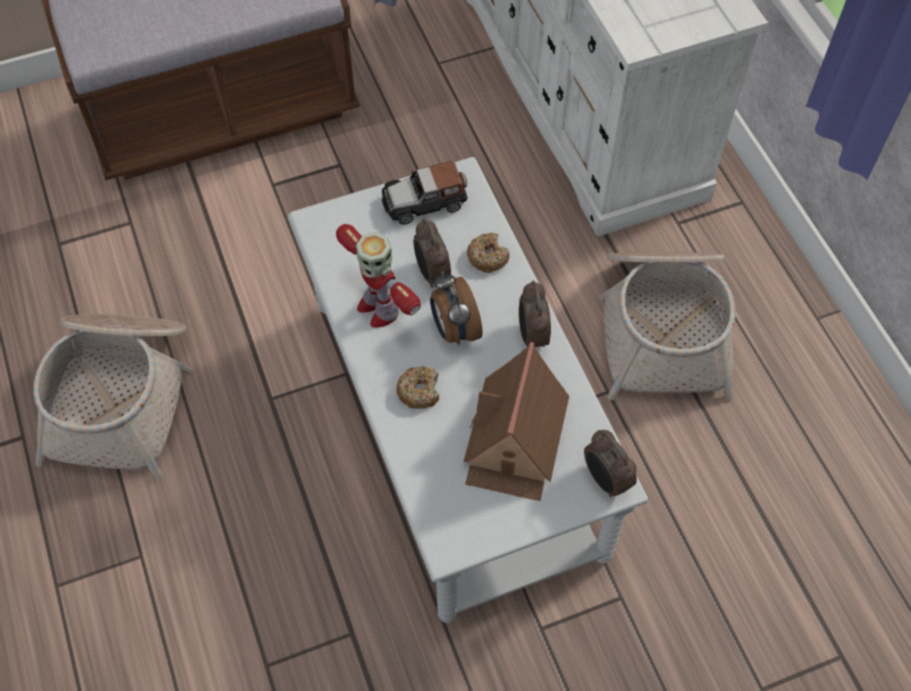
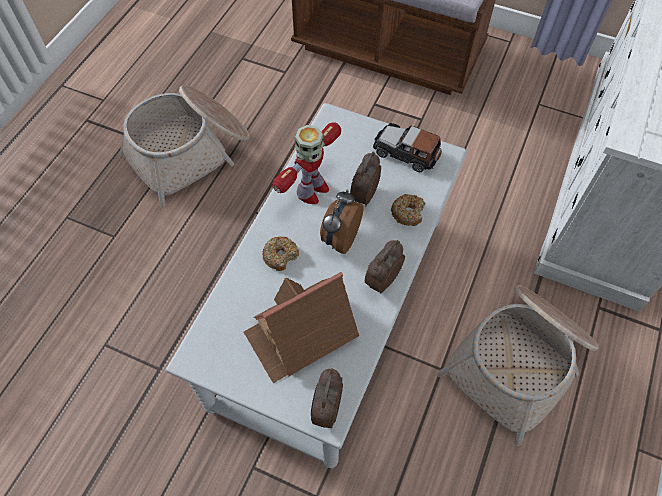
camera: 45 degrees right, 0 degrees up
(378, 308) = (311, 191): toy robot -> toy robot turned 150 degrees counterclockwise

